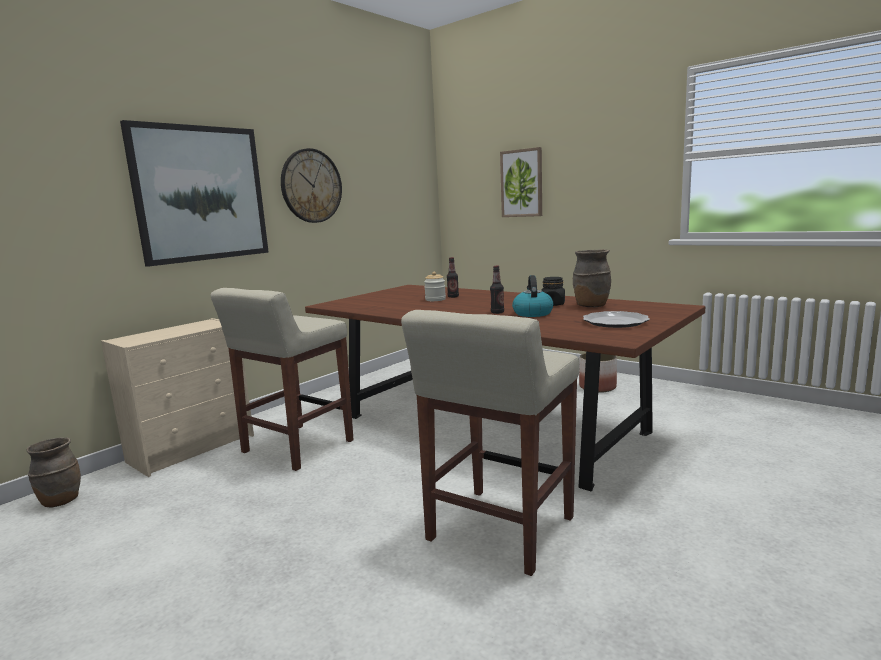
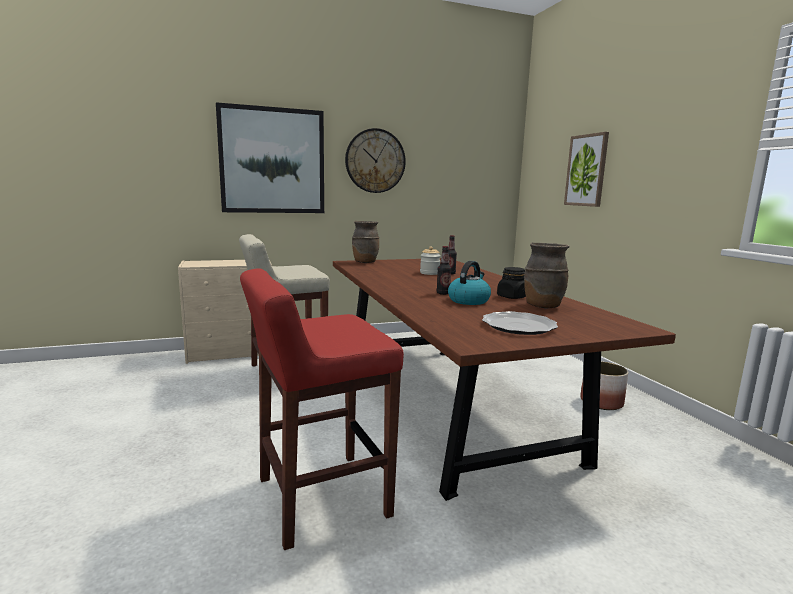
camera: 30 degrees right, 0 degrees up
(60, 501) = (131, 363): brown vase -> brown vase (365, 262)
(499, 530) = (320, 498): beige stool -> red stool

